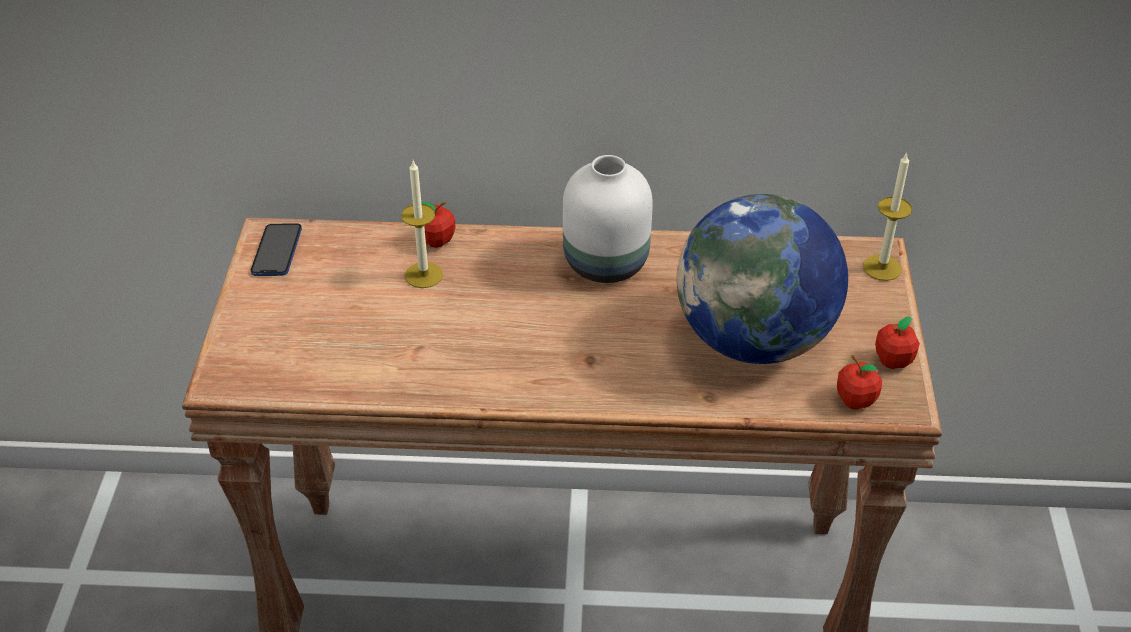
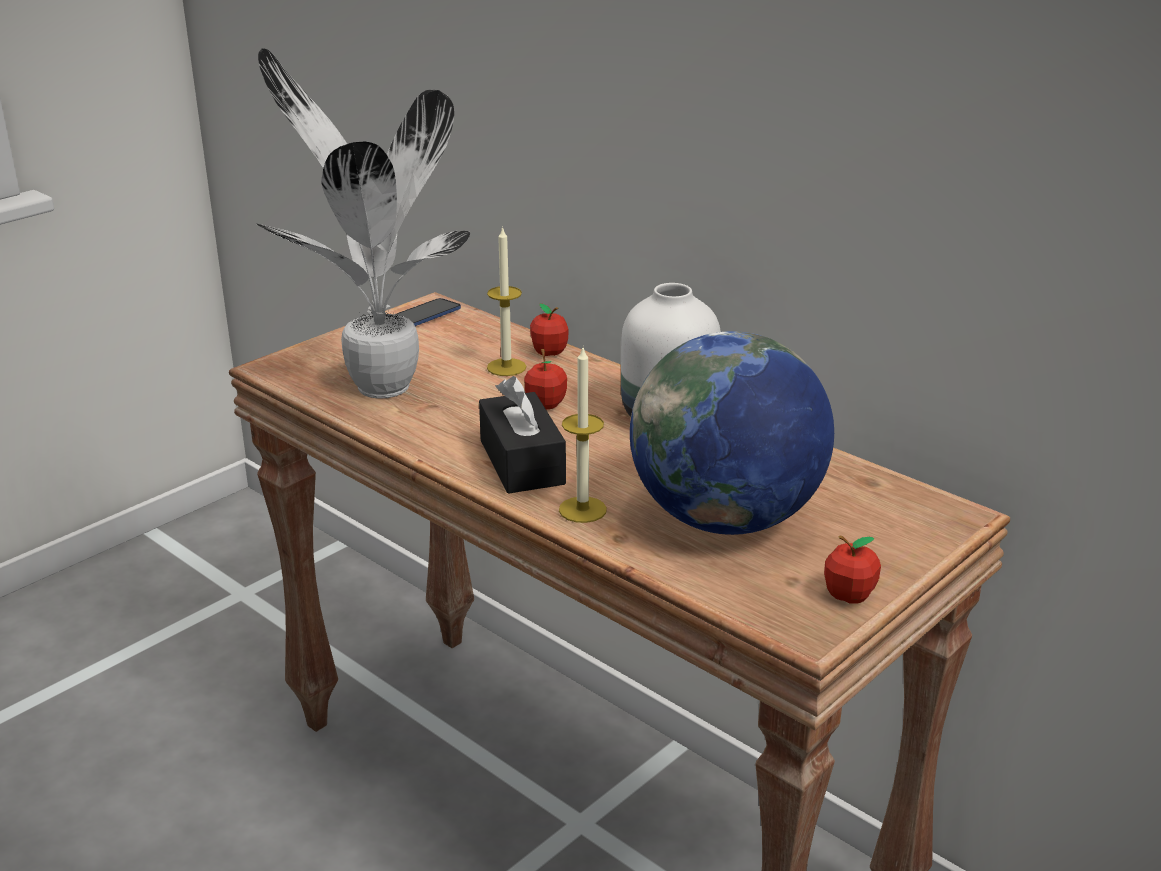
camera: 40 degrees right, 15 degrees down
(346, 352) = (378, 386): none -> potted plant
(560, 367) = (522, 462): none -> black tissue box
(855, 400) = (760, 605): apple -> apple (546, 405)
(882, 268) = (947, 526): candle -> candle (582, 509)

